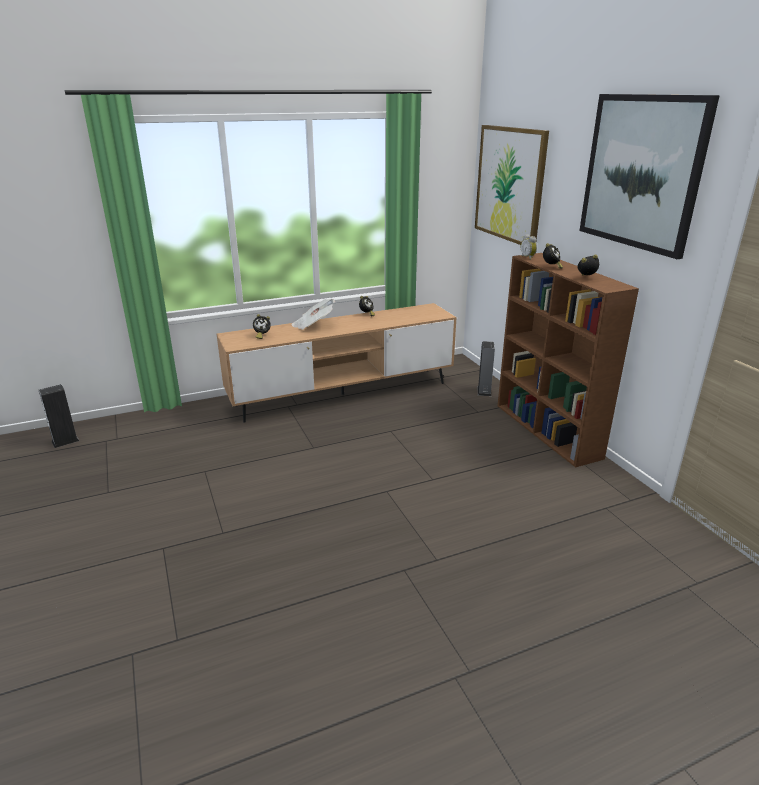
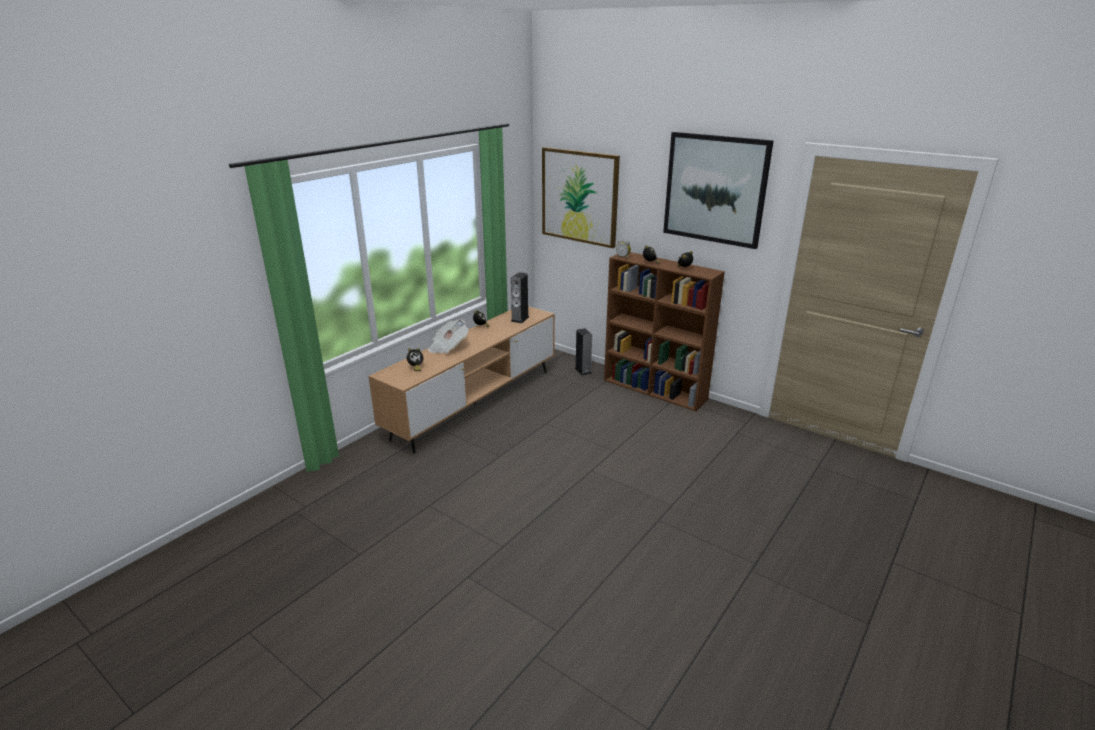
camera: 30 degrees left, 0 degrees up
(65, 441) = (251, 527): speaker -> speaker (520, 319)

